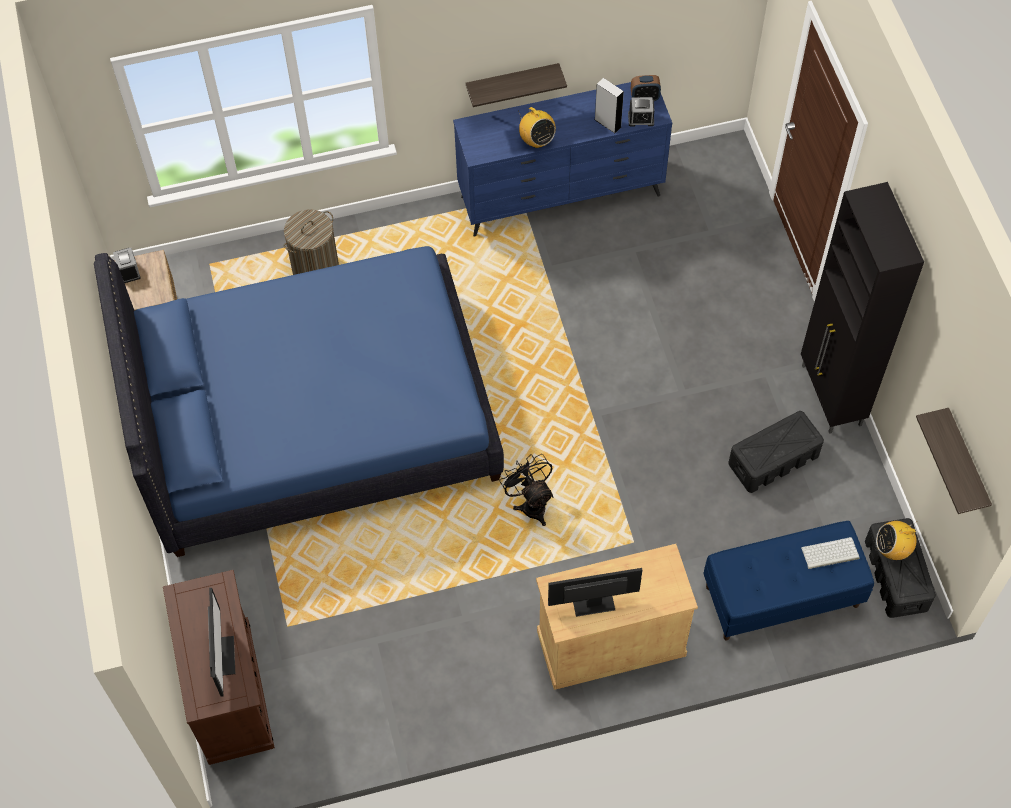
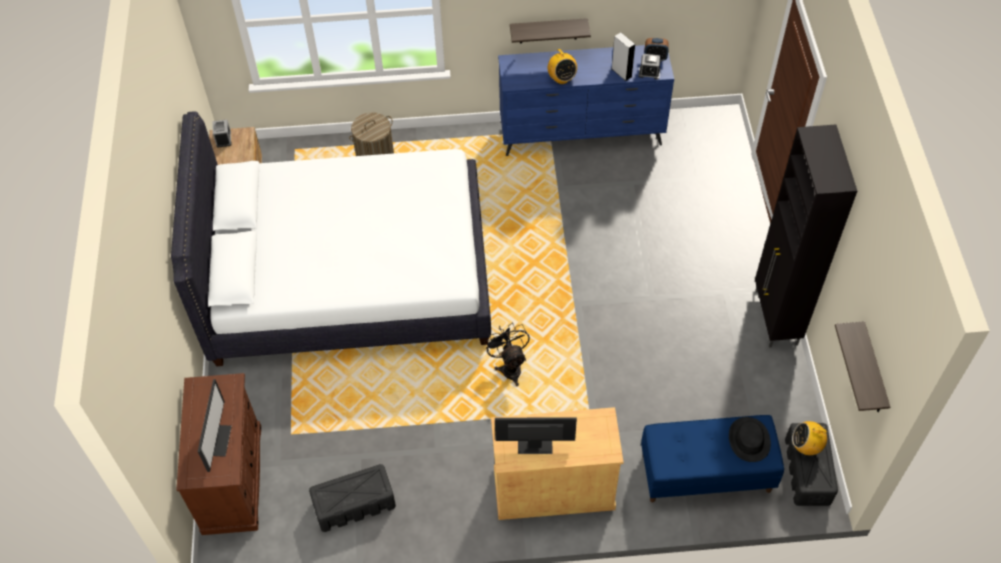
camera: 10 degrees right, 5 degrees down
(314, 420) = (349, 277): blue bed -> white bed
(774, 459) = (718, 361): black storage box -> black storage box (355, 504)
(829, 554) = (749, 440): keyboard -> black hat

